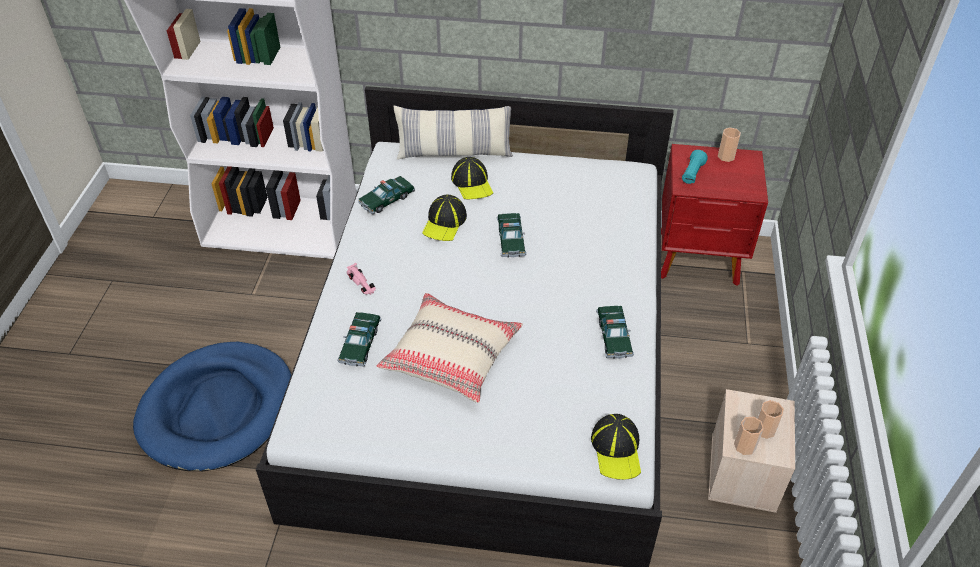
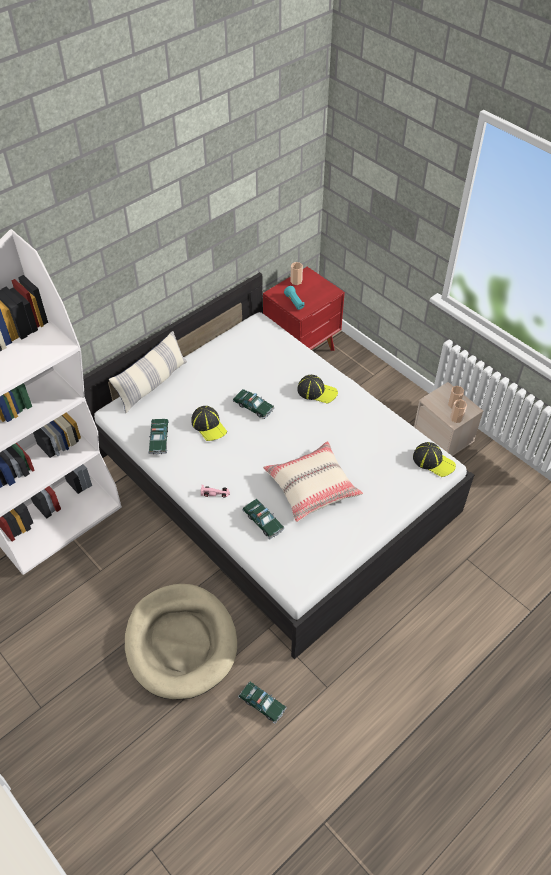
camera: 50 degrees left, 5 degrees up
(218, 409) = (181, 642): blue dog bed -> beige dog bed
(472, 183) = (188, 393): cap -> cap (317, 391)
(613, 336) = (363, 413): toy car -> toy car (262, 704)

